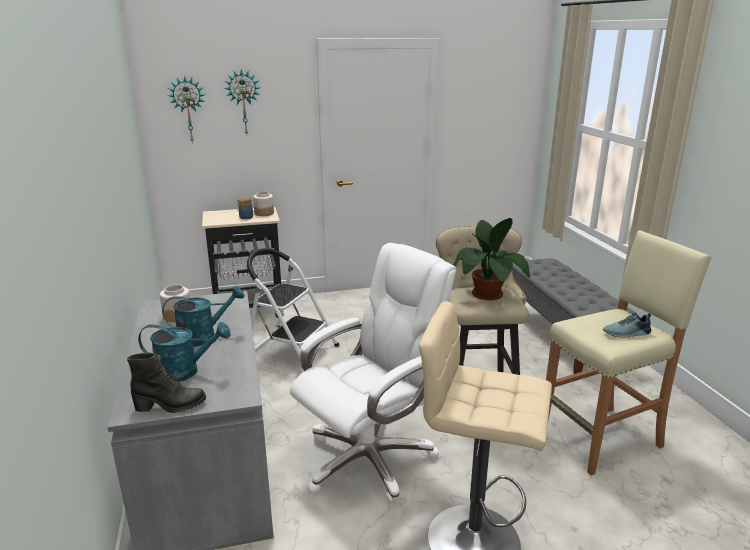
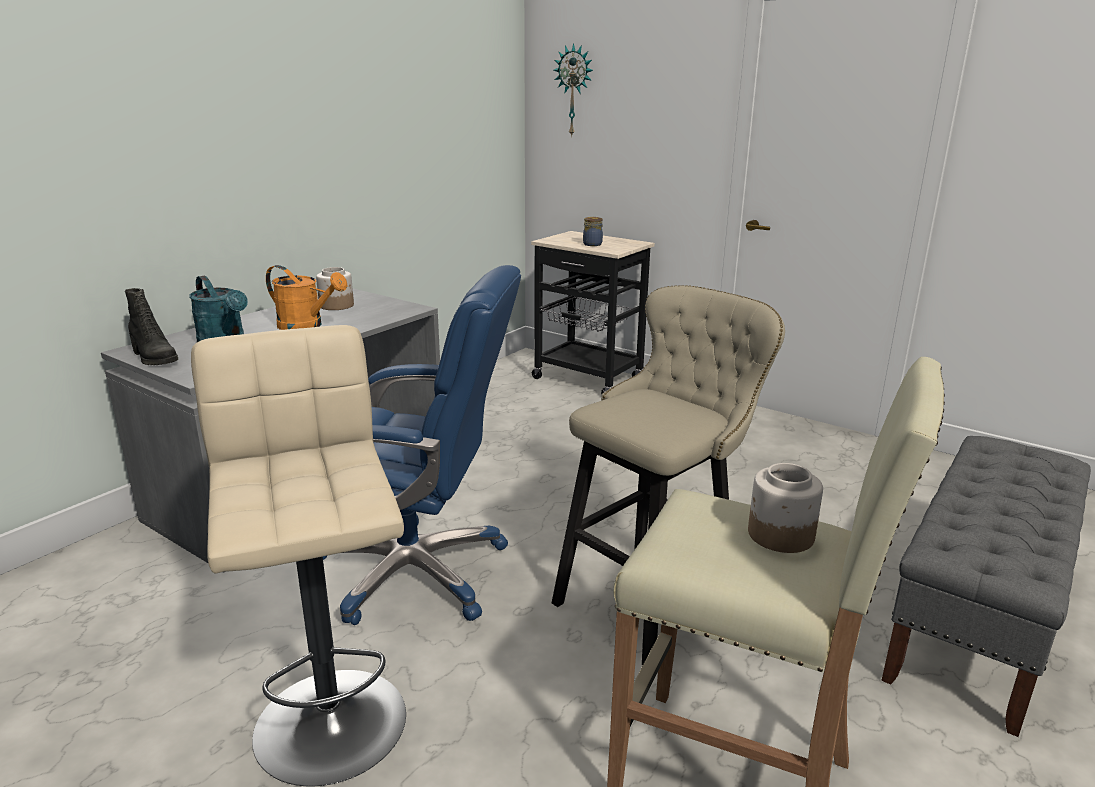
camera: 50 degrees right, 0 degrees up
(204, 336) = (307, 326): turquoise watering can -> orange watering can
(243, 102) = (638, 84): wall clock -> none
(264, 213) = (621, 245): jar -> jar (780, 535)
(289, 351) = (550, 433): step ladder -> none
(370, 458) = (414, 572): white office chair -> blue office chair
(487, 295) = (661, 411): potted plant -> none
(627, 334) = (742, 561): shoe -> none

